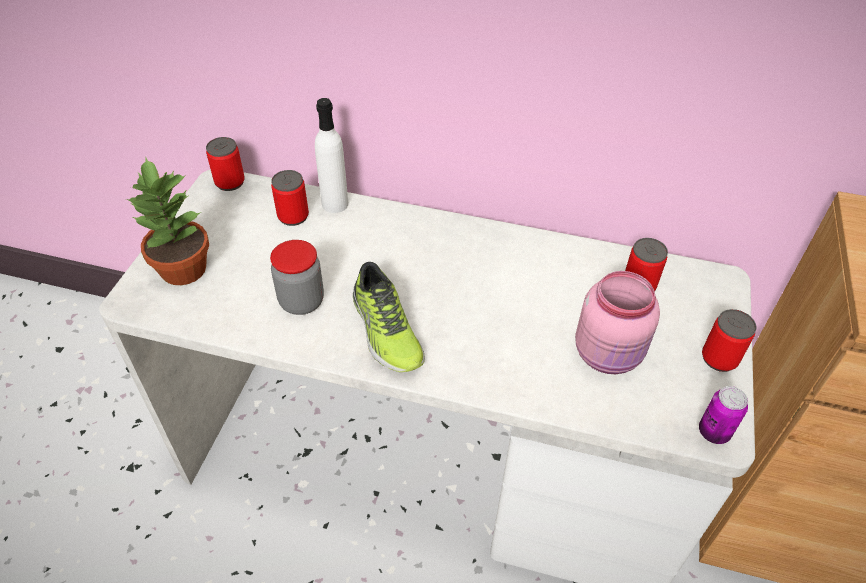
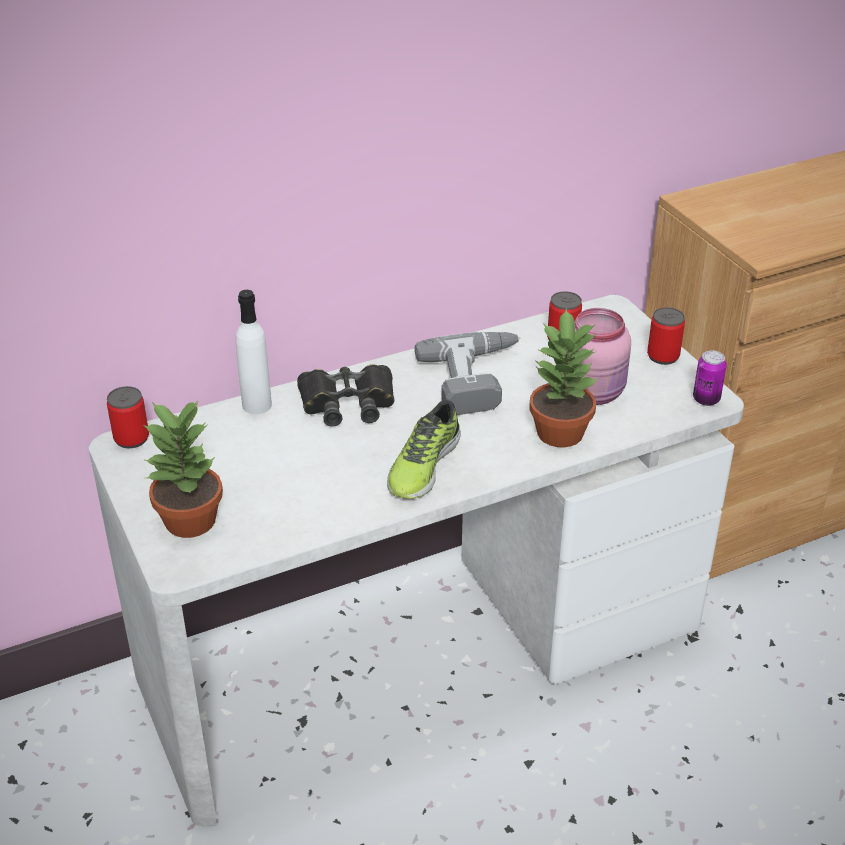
camera: 40 degrees left, 10 degrees down
(293, 216) = (232, 432): can -> none
(301, 301) = (329, 484): jar -> none
(385, 331) = (422, 466): shoe -> shoe turned 90 degrees clockwise
(397, 240) = (347, 403): none -> black binoculars
(521, 280) = (478, 379): none -> power drill
(533, 375) = (561, 432): none -> potted plant

